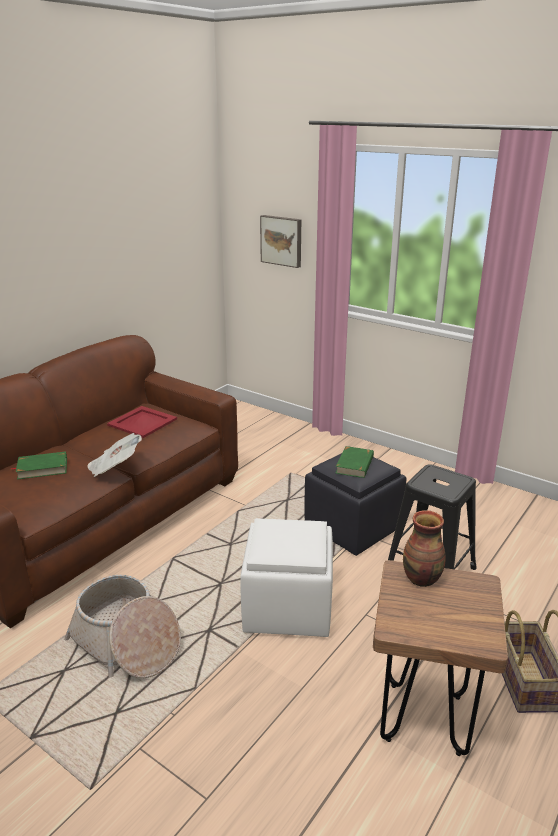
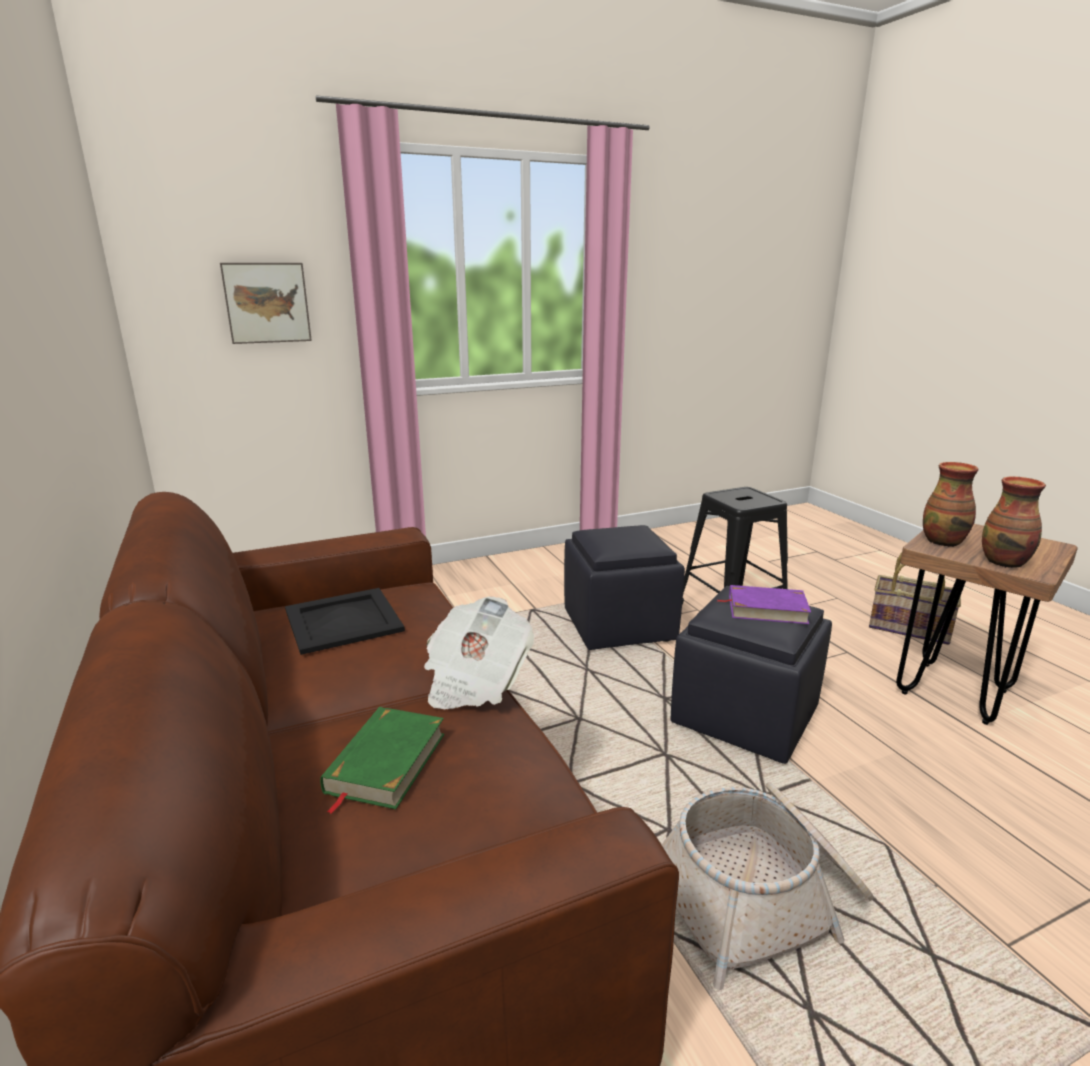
camera: 60 degrees left, 5 degrees down
(142, 422) = (344, 620): red tray -> black tray
(289, 607) = (744, 715): white ottoman -> black ottoman
(291, 539) = (766, 609): none -> purple book
(355, 465) = (623, 537): green book -> none
(402, 612) = (1005, 562): none -> vase

